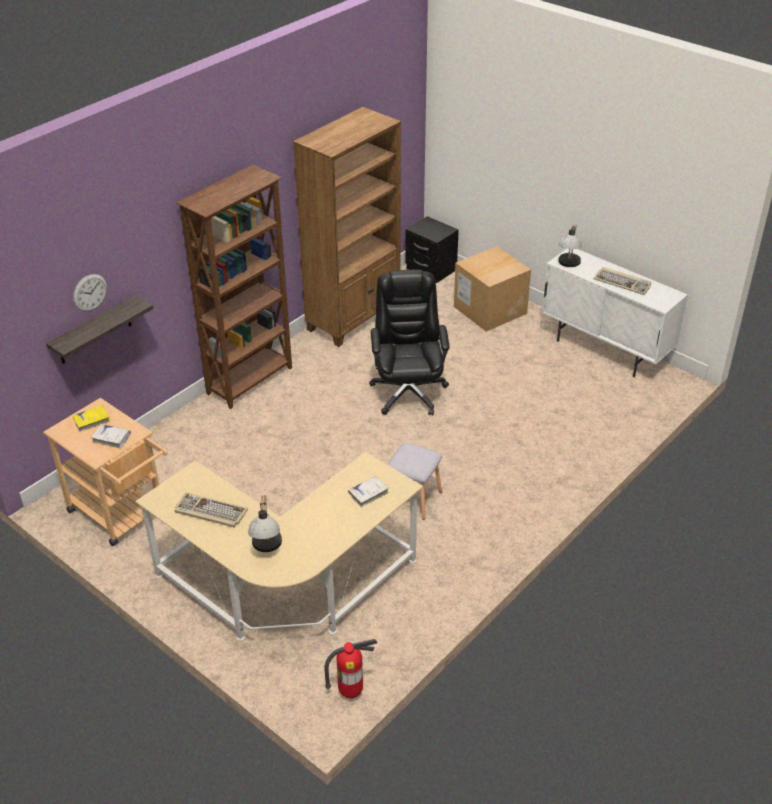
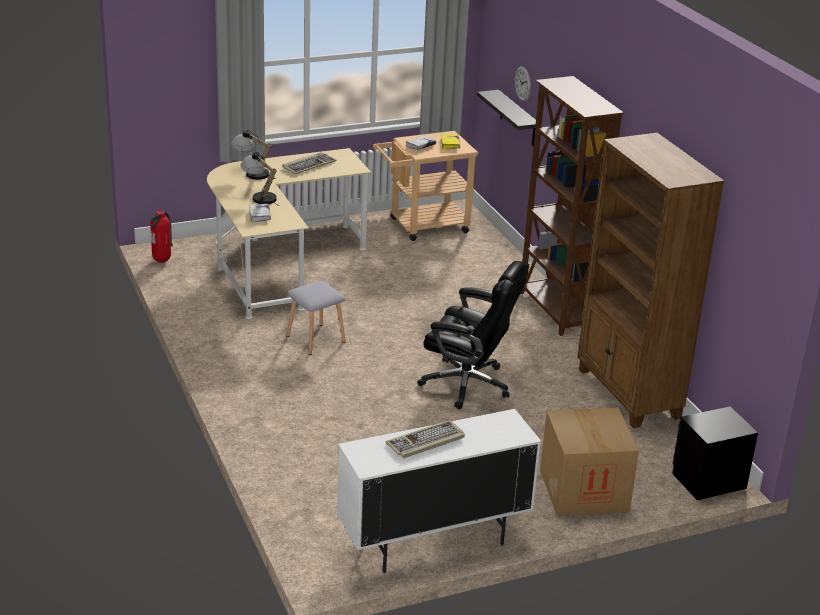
camera: 115 degrees right, 10 degrees down
(568, 264) = (497, 421): table lamp -> table lamp (259, 197)

